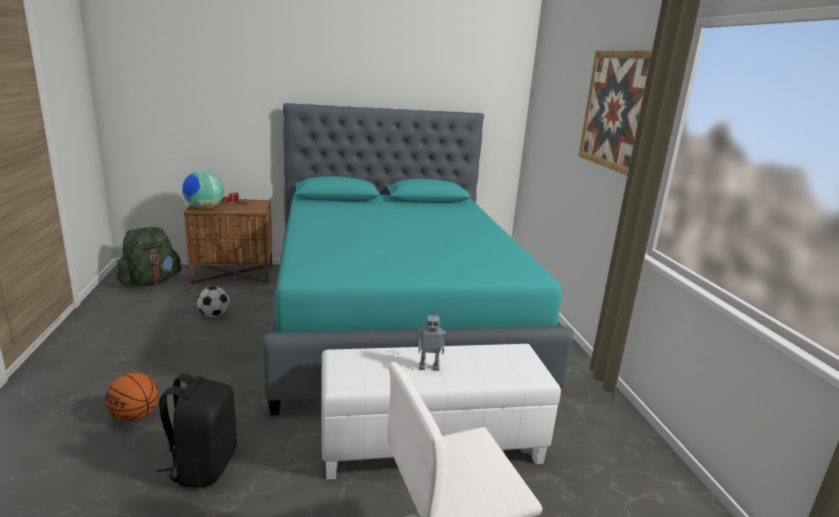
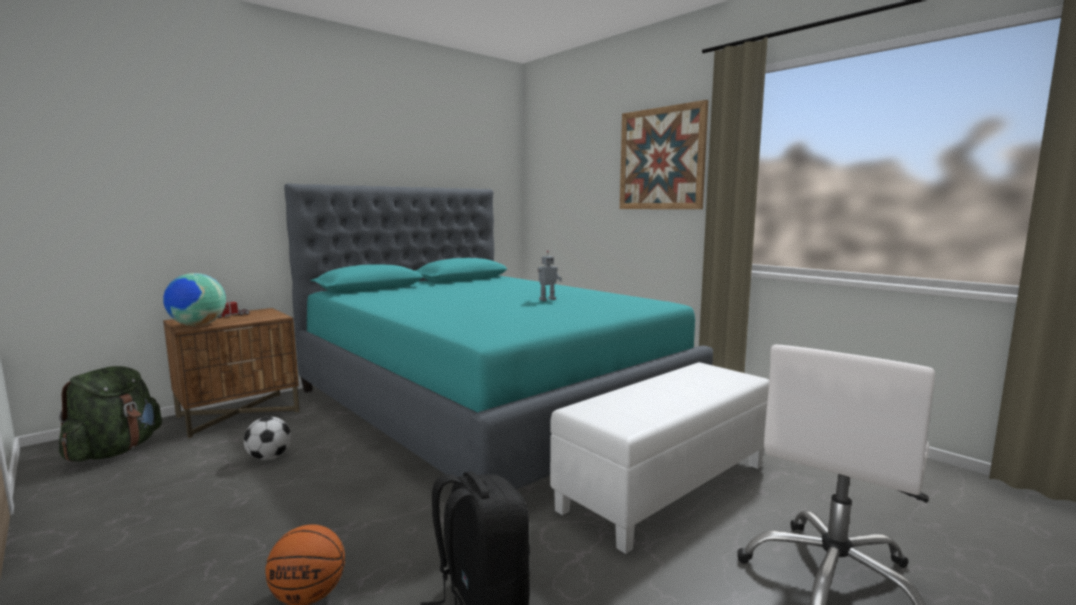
camera: 30 degrees left, 10 degrees down
(429, 367) = (667, 395): toy robot -> toy robot (547, 299)

